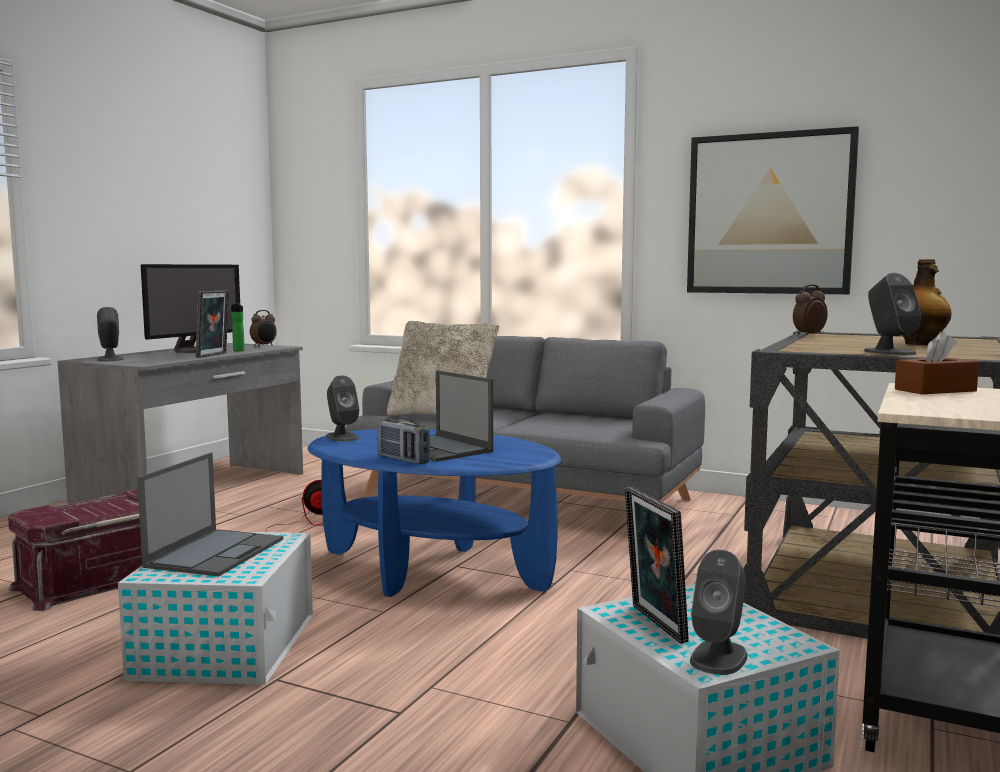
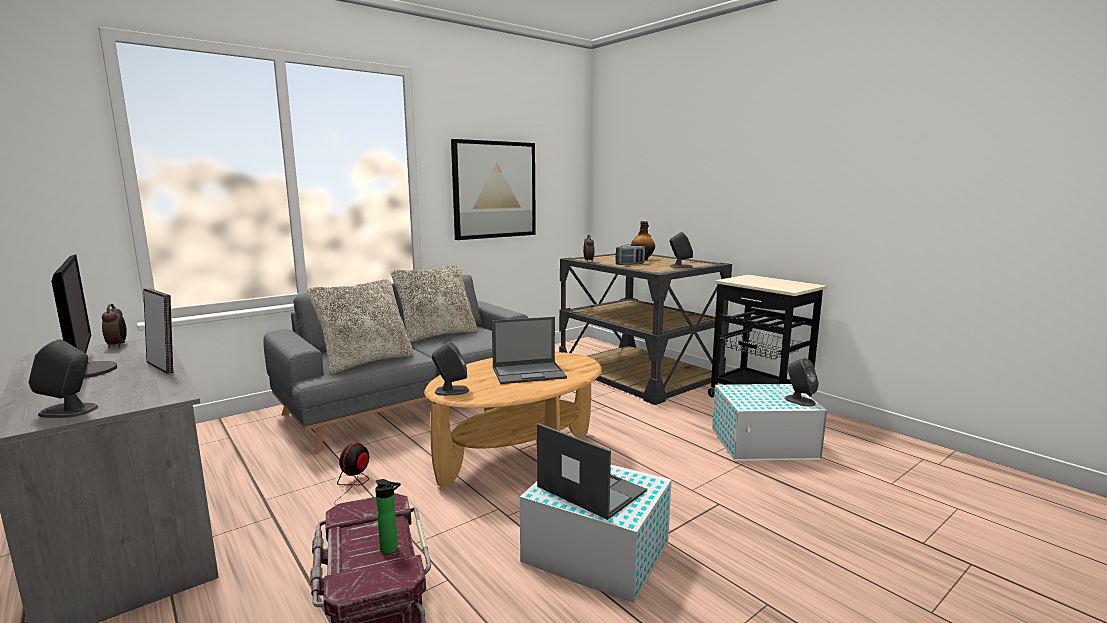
camera: 65 degrees left, 5 degrees up
(238, 351) = (145, 356): bottle -> bottle (391, 549)
(403, 460) = (552, 384): radio -> radio (630, 264)
(432, 570) = (519, 458): blue coffee table -> brown coffee table
(577, 415) = (437, 334): none -> beige pillow
(653, 624) = (763, 402): picture frame -> none
(935, 390) = (741, 280): brown tissue box -> none

